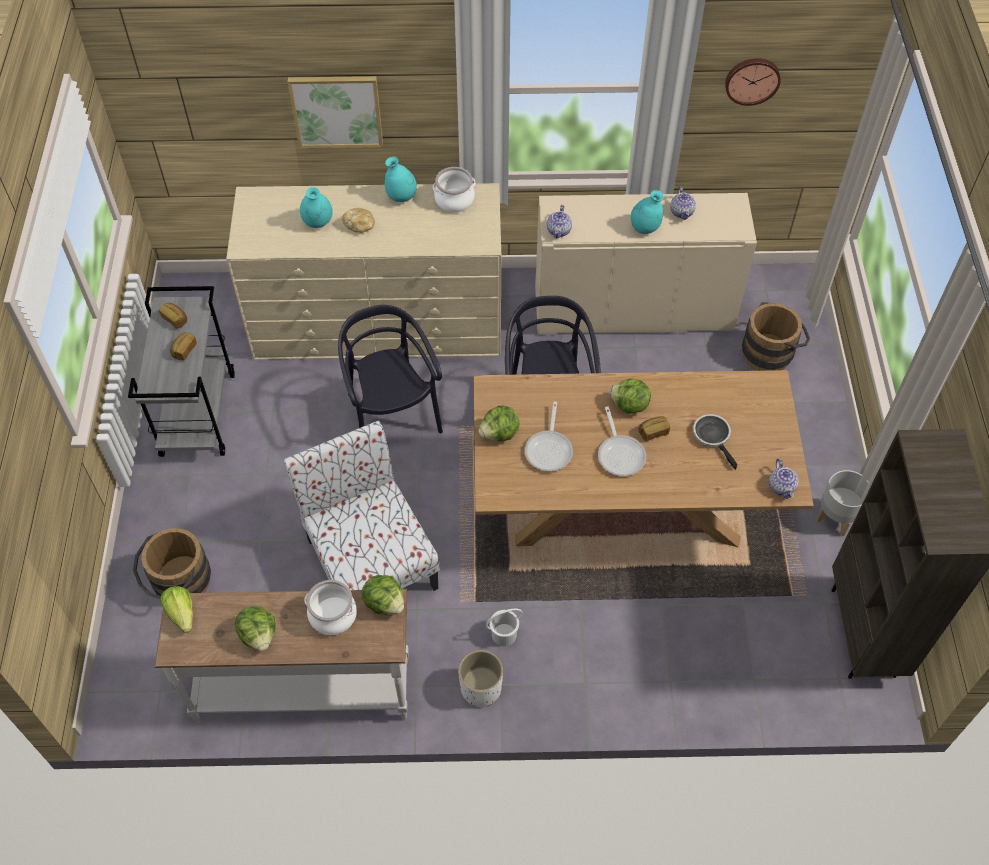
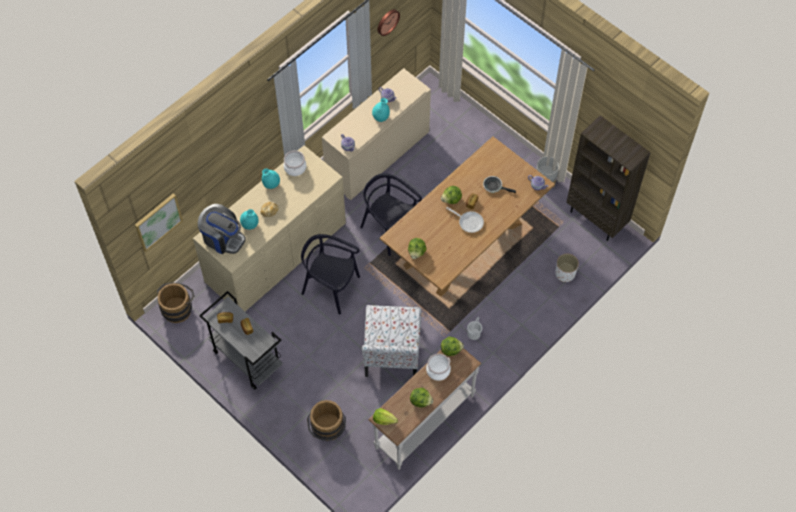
camera: 45 degrees left, 5 degrees up
(268, 213) = (223, 238): none -> coffee machine
(336, 111) = (223, 167): picture -> picture (158, 221)
(370, 560) = (391, 352): chair -> chair turned 105 degrees counterclockwise
(481, 688) = (487, 360): white planter -> white planter (565, 273)
(549, 449) = (441, 242): frying pan -> none
(771, 352) = (452, 129): brown bucket -> brown bucket (178, 307)

